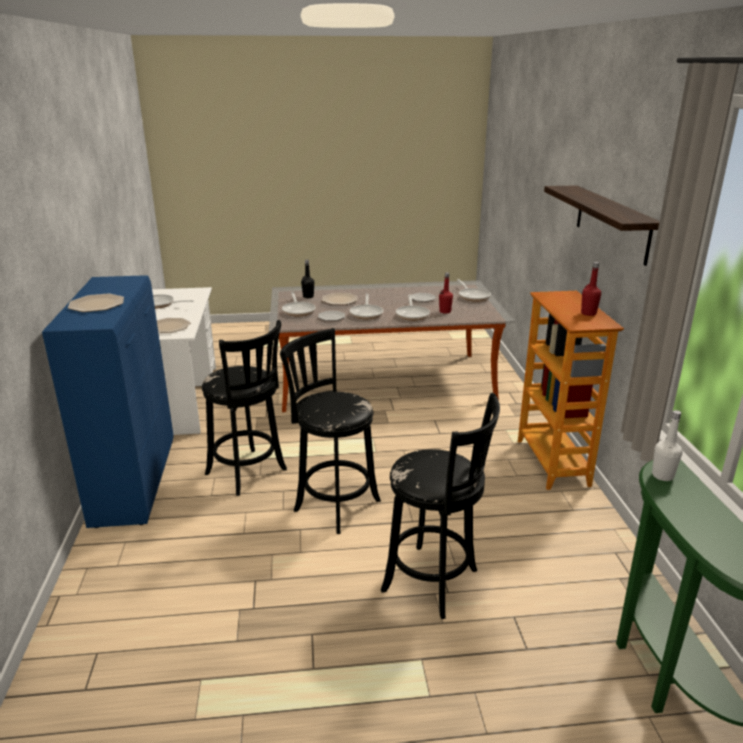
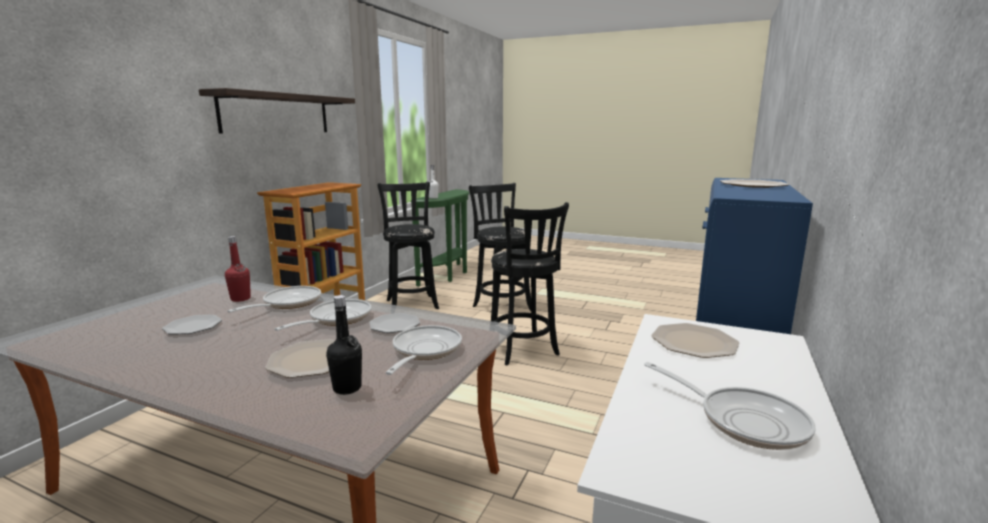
camera: 150 degrees left, 10 degrees down
(248, 473) = (586, 394): black stool -> black stool (411, 303)
(473, 296) = (129, 312): frying pan -> none
(588, 313) = (316, 186): red bottle -> none

